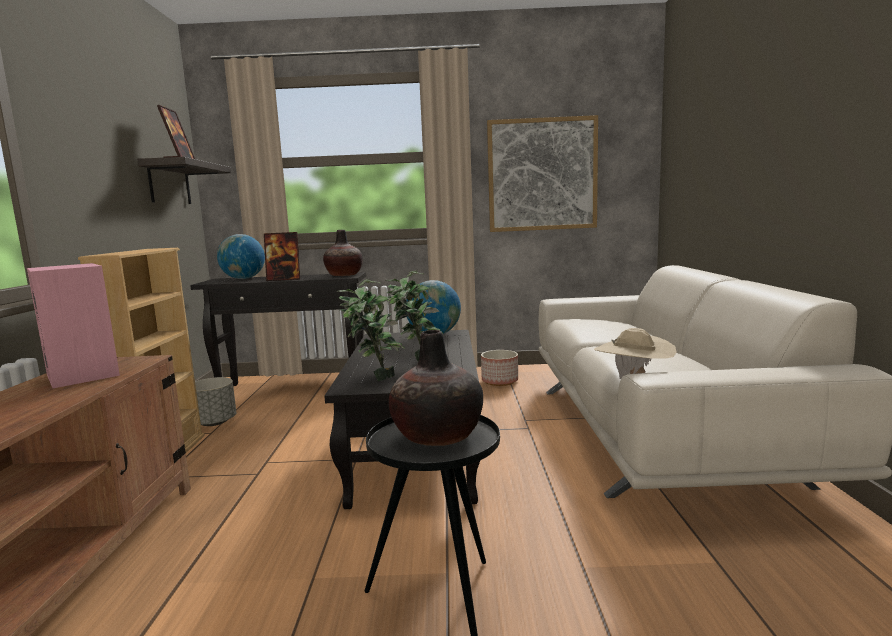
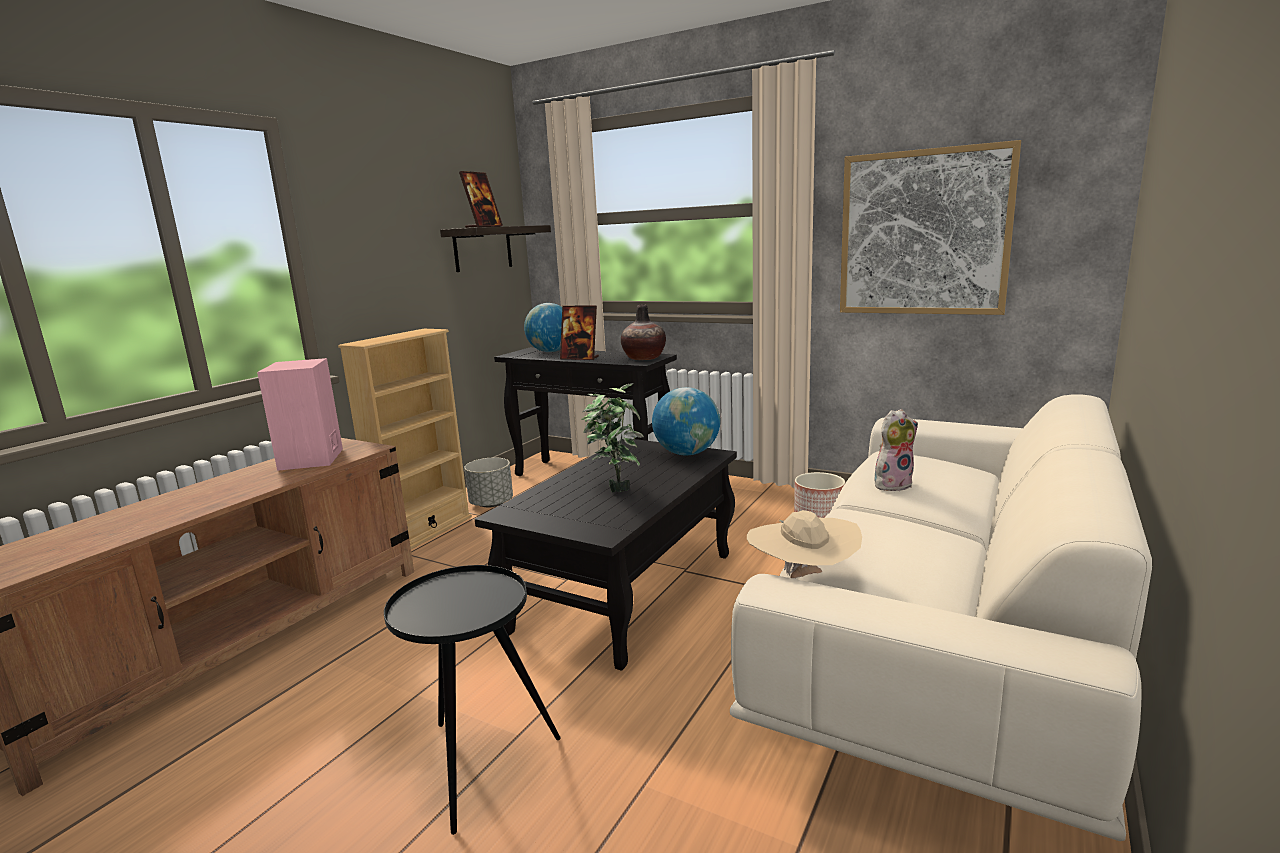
camera: 30 degrees right, 5 degrees up
(374, 378) = (541, 507): potted plant -> none
(437, 436) = (464, 601): vase -> none
(597, 331) = (892, 484): none -> plush toy

